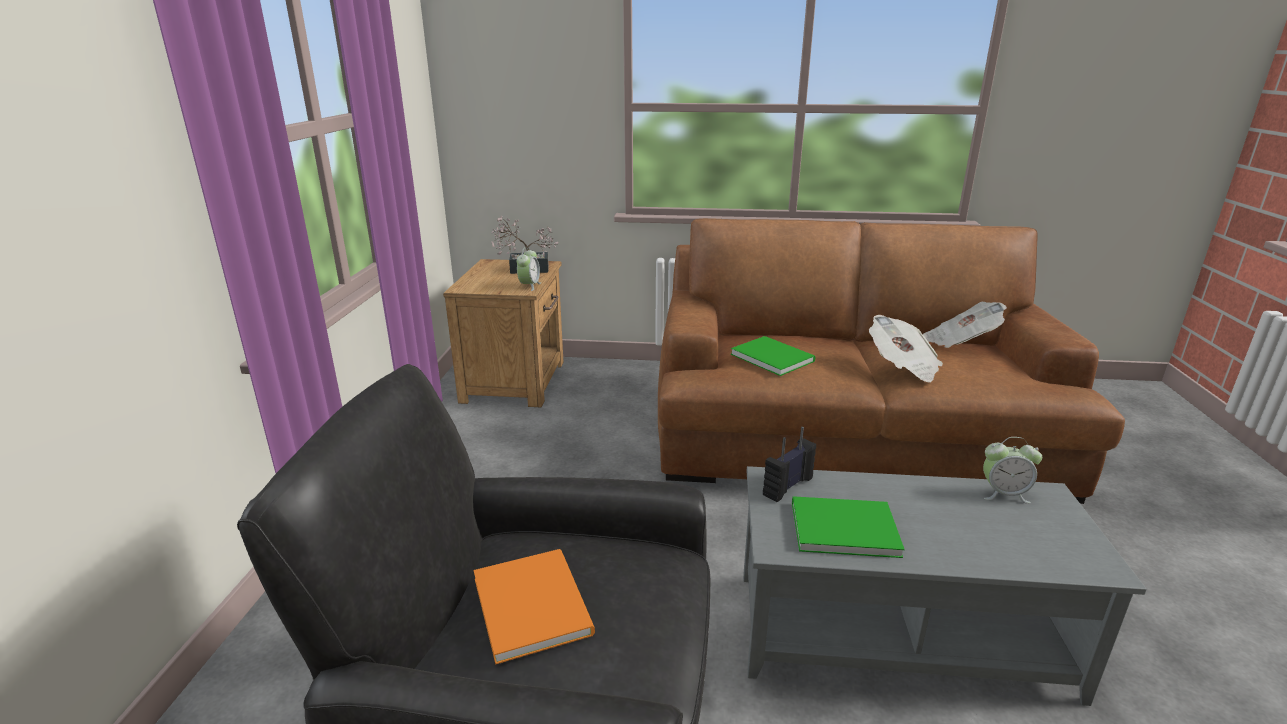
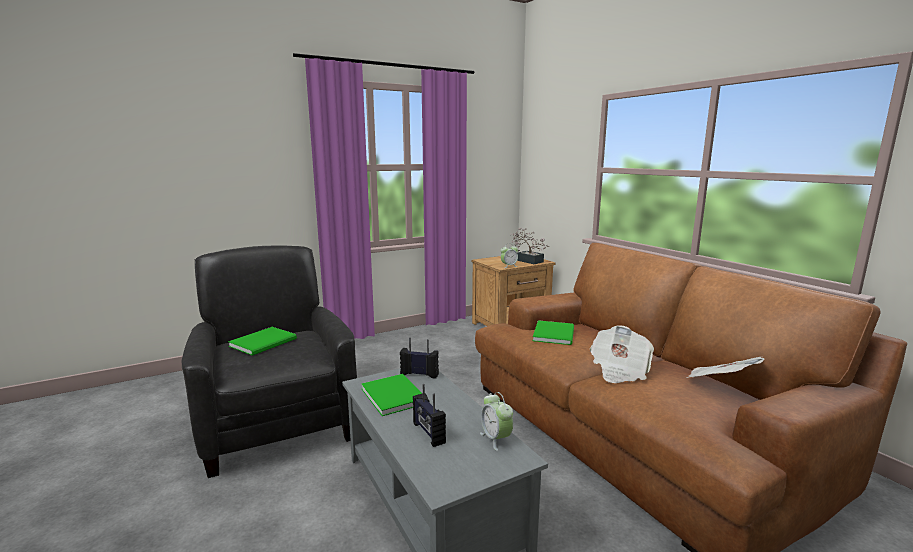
camera: 55 degrees right, 10 degrees down
(534, 602) = (265, 342): orange book -> green book
(970, 535) = (428, 433): none -> radio

